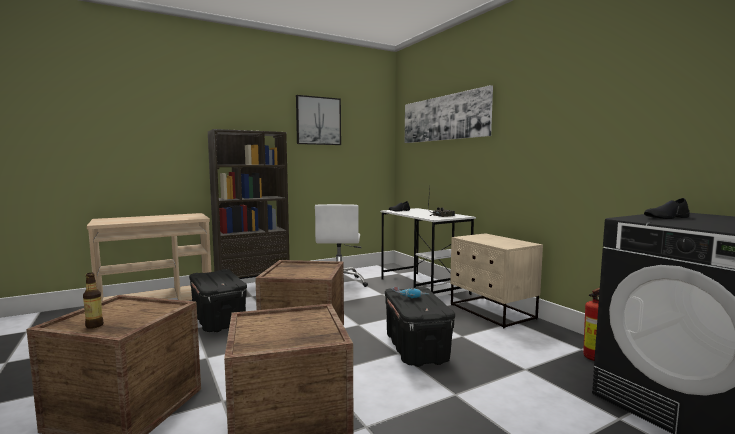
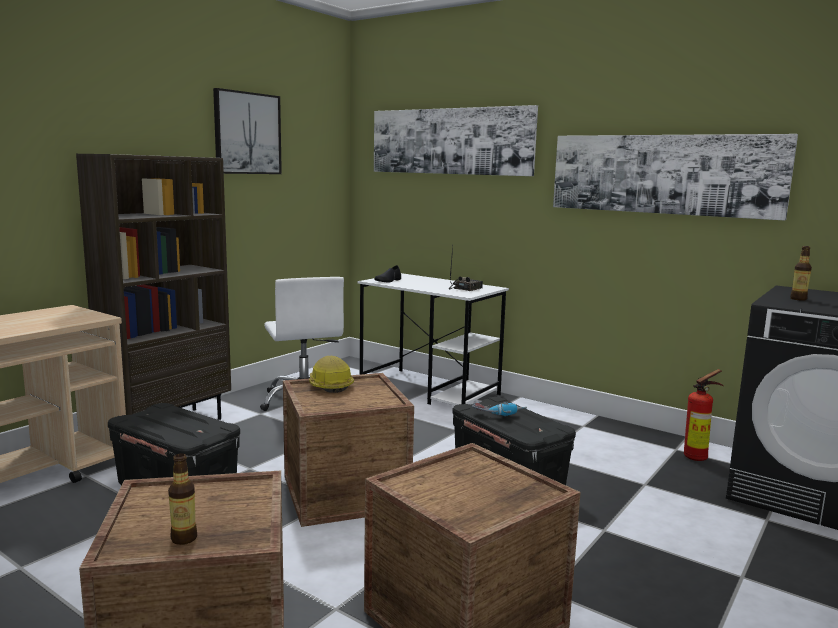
camera: 25 degrees left, 5 degrees up
(302, 265) = (329, 385): none -> hard hat
(491, 312) = (546, 416): beige nightstand -> none
(577, 124) = (663, 174): none -> picture
(666, 217) = (798, 299): black shoe -> bottle

